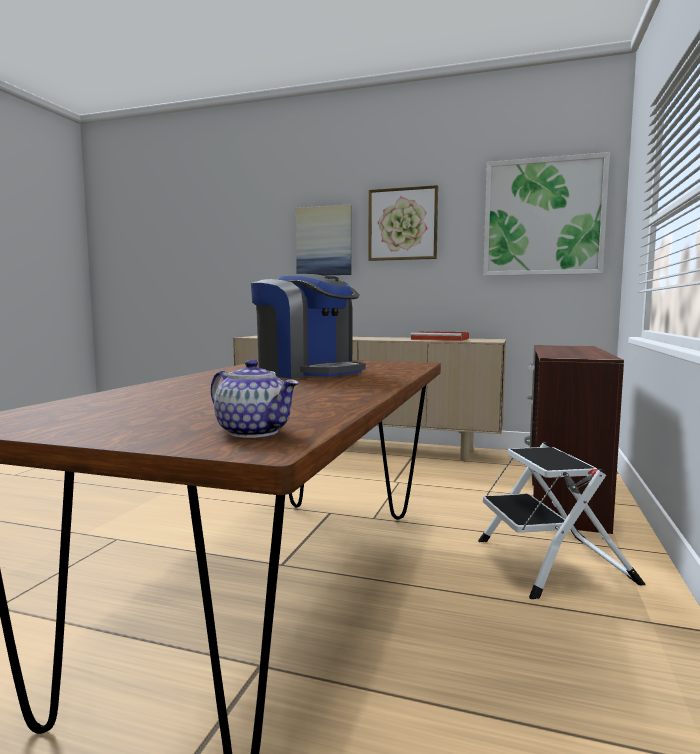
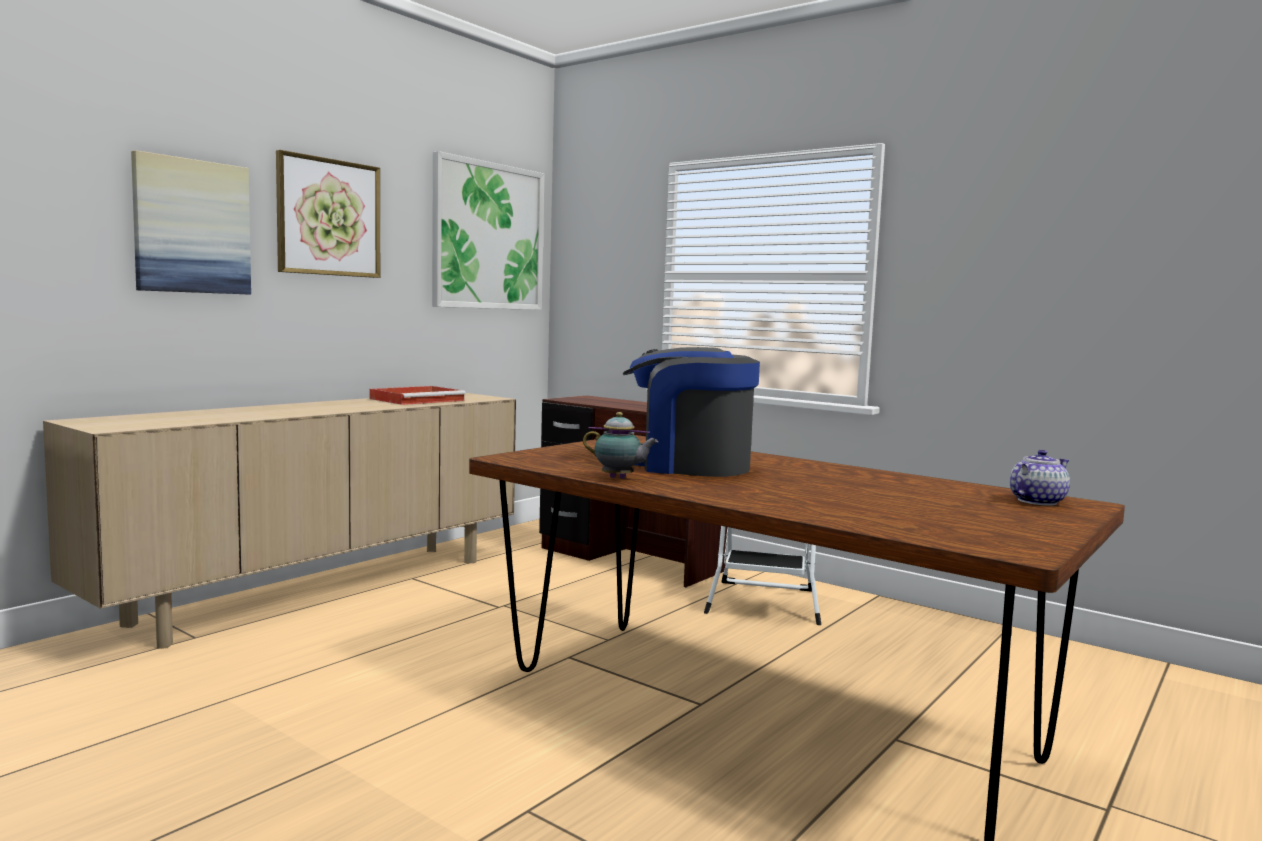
camera: 70 degrees left, 0 degrees up
(235, 369) = (619, 478): none -> teapot
(307, 372) = (687, 466): coffee machine -> coffee machine turned 135 degrees counterclockwise

